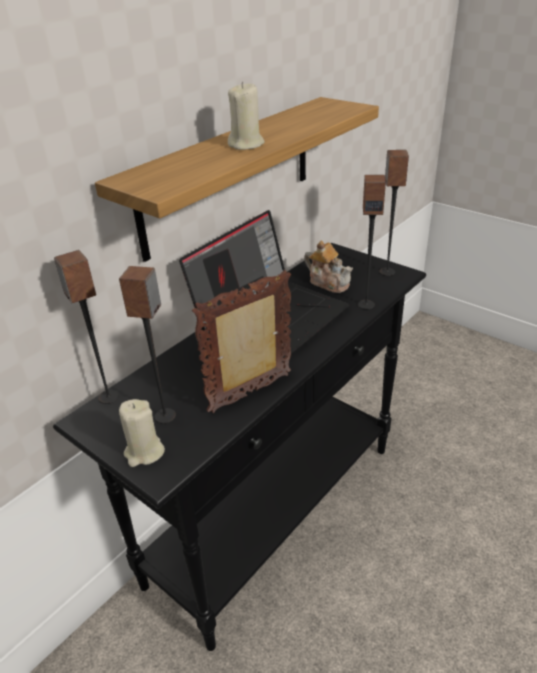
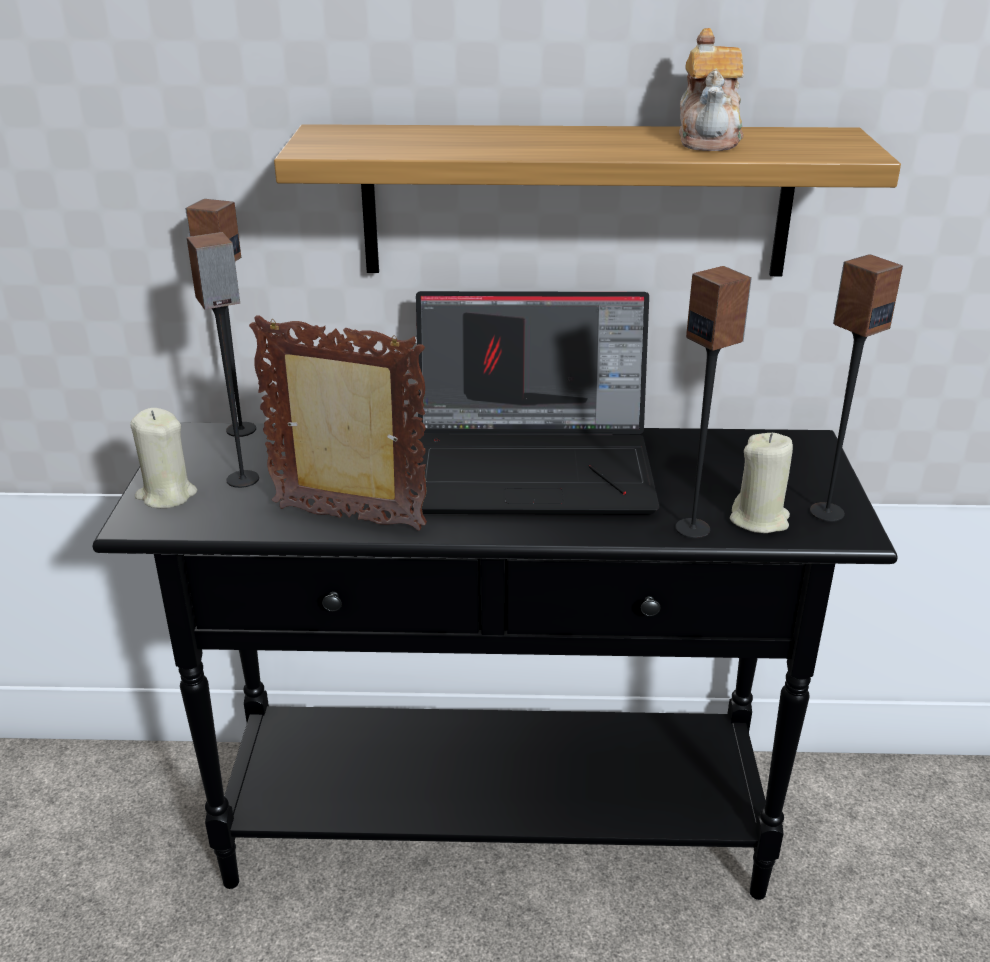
camera: 50 degrees right, 5 degrees down
(246, 145) = (543, 143): beige candle -> beige candle (759, 519)
(328, 282) = (705, 472): teapot -> teapot (709, 139)

